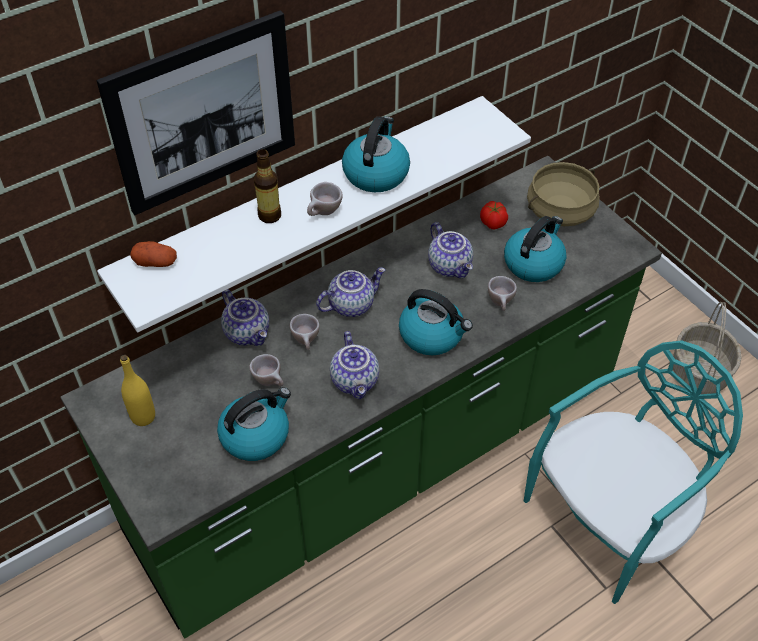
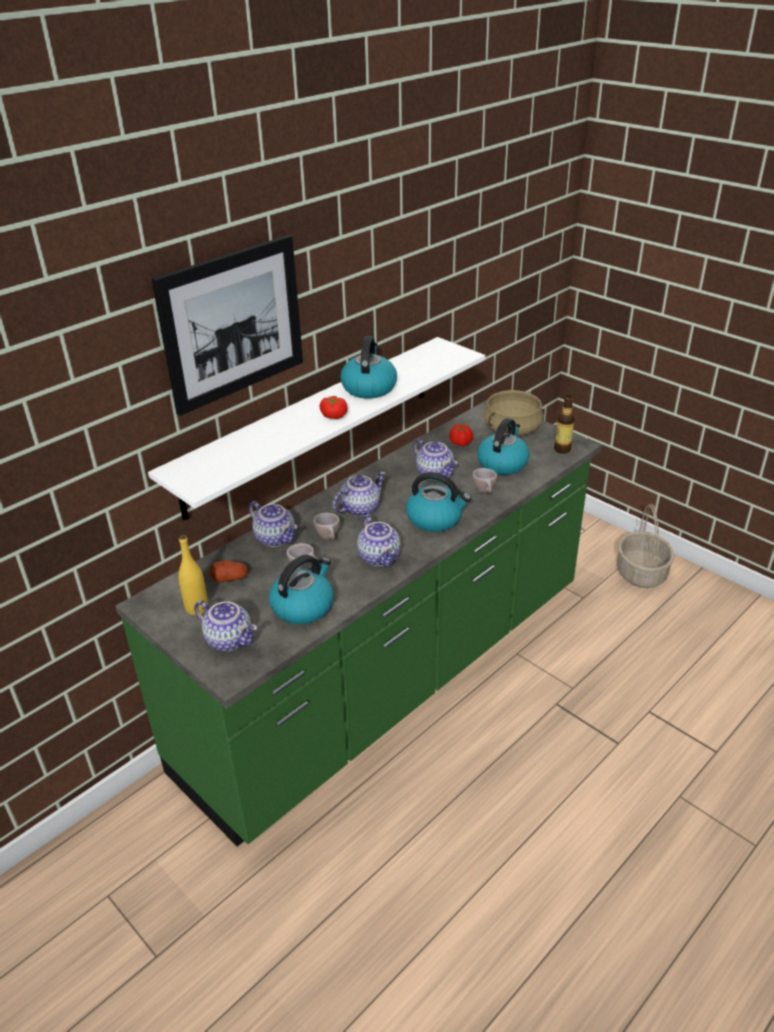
camera: 10 degrees left, 15 degrees down
(156, 262) = (199, 460): potato -> potato (229, 578)
(169, 466) = (230, 639): none -> teapot
(269, 216) = (289, 421): bottle -> bottle (562, 449)
(323, 213) = (334, 415): beige cup -> tomato
(611, 520) = (605, 691): turquoise chair -> none

